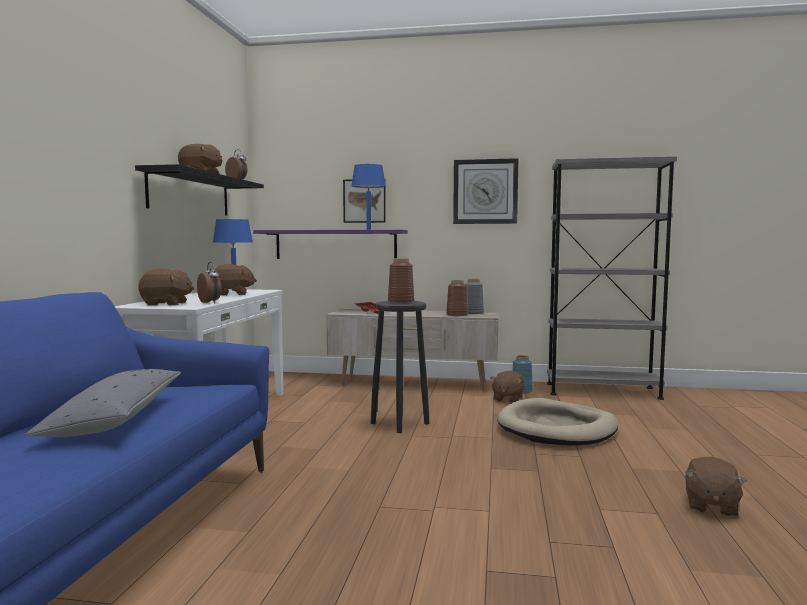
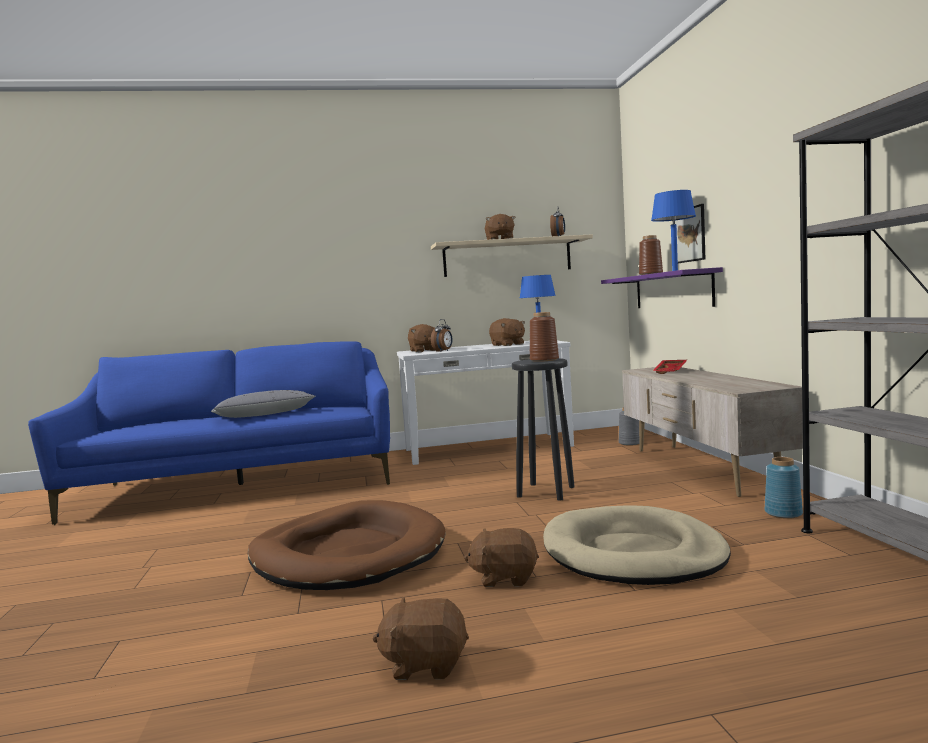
camera: 70 degrees right, 0 degrees up
(190, 194) = (507, 257): black shelf -> beige shelf
(456, 315) = (718, 384): brown vase -> brown vase (651, 274)
(473, 312) = (759, 384): grey vase -> grey vase (630, 443)
(476, 513) = (348, 553): none -> brown dog bed
(485, 191) = (794, 198): wall clock -> none
(507, 399) = (723, 513): brown plush toy -> brown plush toy (504, 577)

